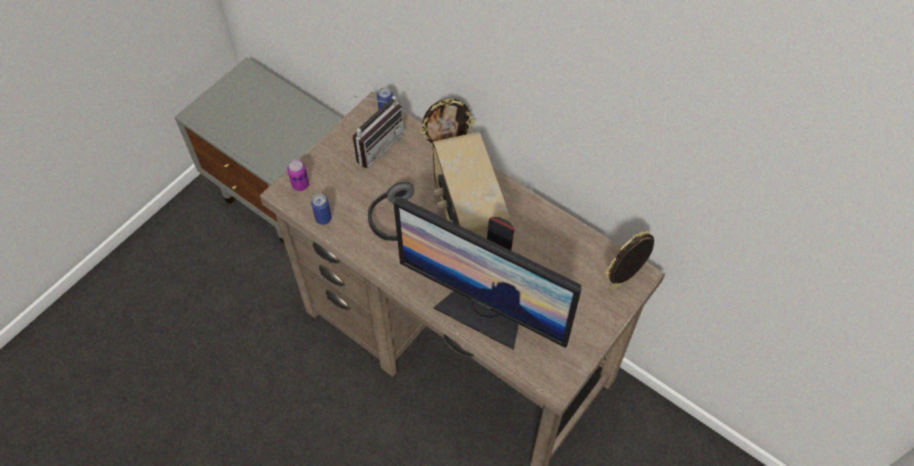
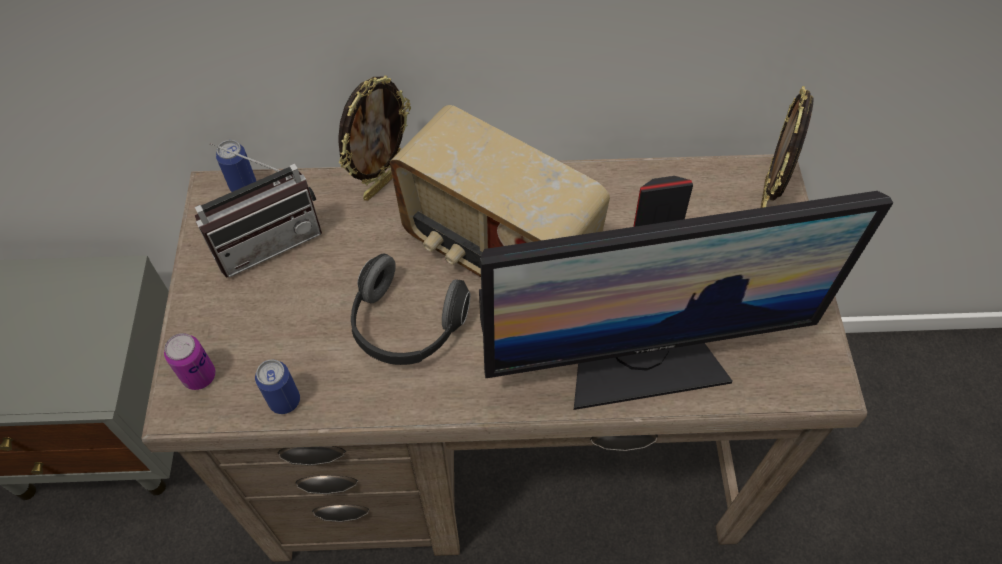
camera: 40 degrees left, 0 degrees up
(375, 144) = (267, 238): radio -> radio turned 60 degrees clockwise

